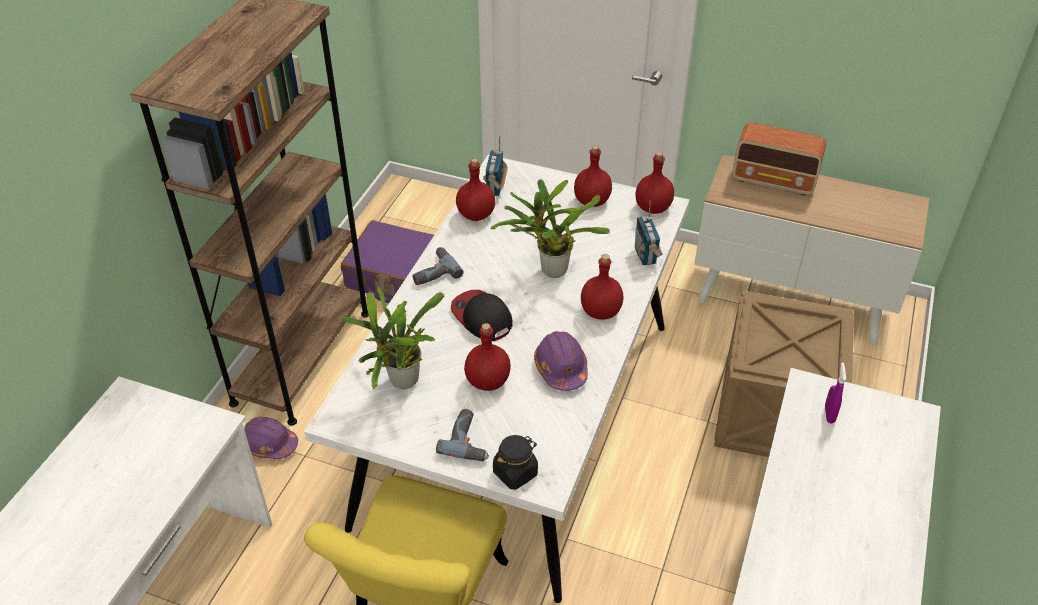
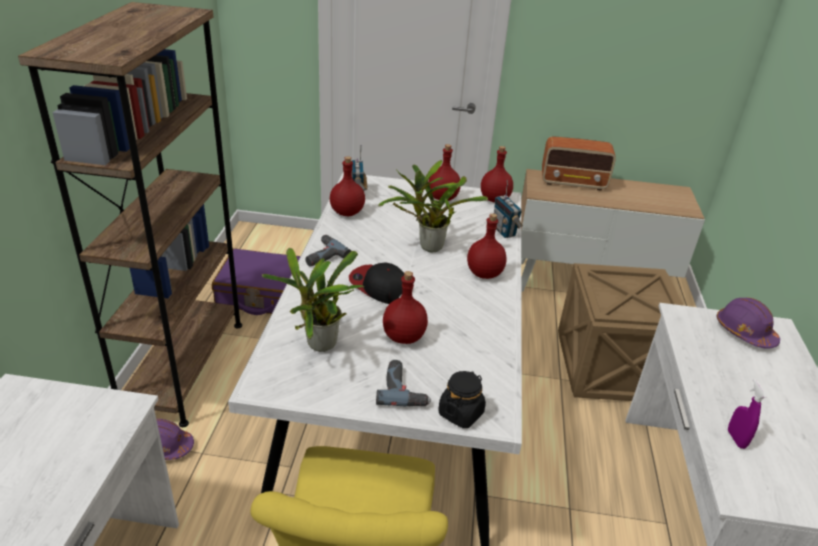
camera: 15 degrees left, 10 degrees down
(561, 368) = (468, 320): purple hard hat -> purple hard hat (744, 332)
(829, 414) = (710, 334): purple spray bottle -> purple spray bottle (736, 439)

